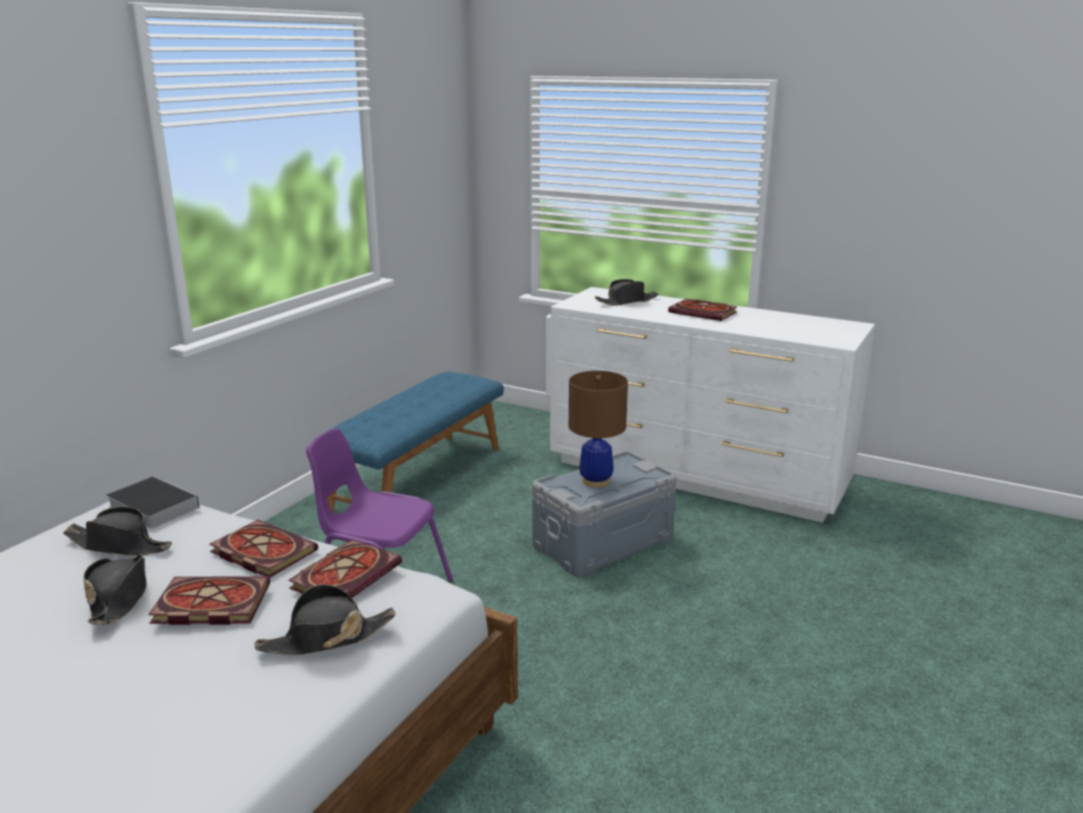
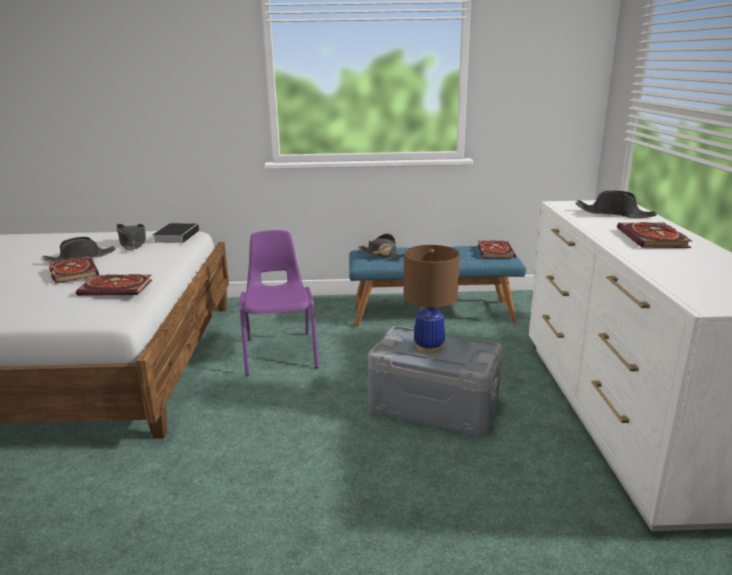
camera: 60 degrees right, 0 degrees up
(260, 552) = (140, 266): book -> book (494, 251)
(327, 638) = (43, 302): black hat -> black hat (382, 255)

